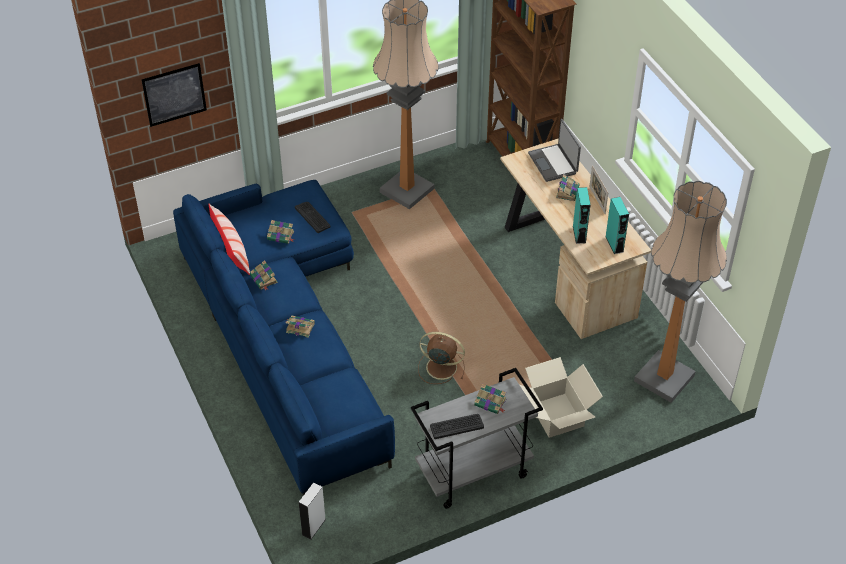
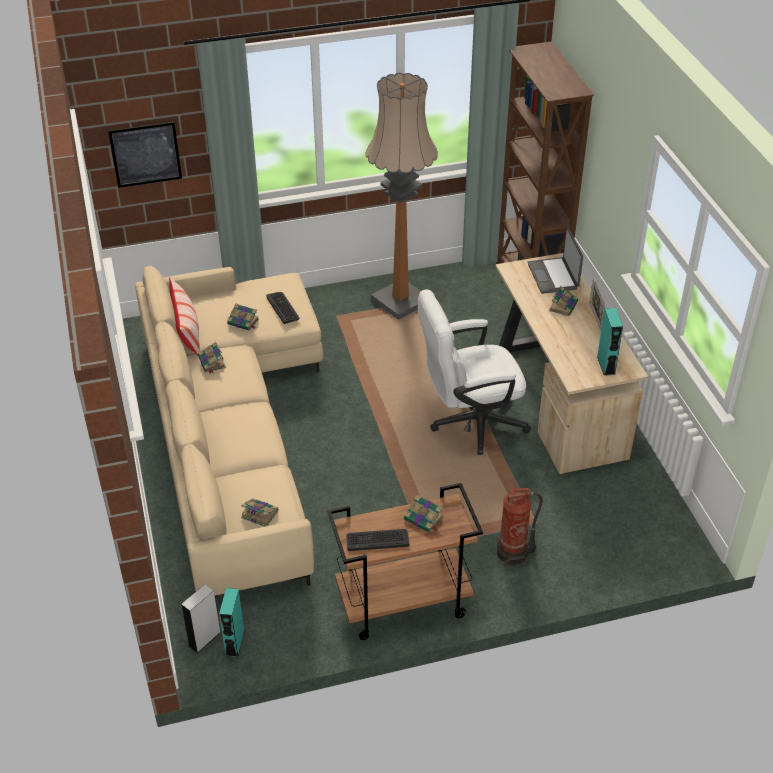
camera: 10 degrees right, 5 degrees down
(287, 337) = (233, 432): blue sofa -> beige sofa
(299, 327) = (236, 416): book -> book (259, 514)
(440, 367) = (392, 484): brown fan -> none
(473, 473) = (402, 604): grey cart -> brown cart
(494, 301) = (469, 422): none -> white office chair
(556, 415) = (514, 553): cardboard box -> fire extinguisher
(579, 234) = (567, 350): turquoise speaker -> turquoise speaker (234, 643)
(664, 378) = (648, 528): floor lamp -> none

